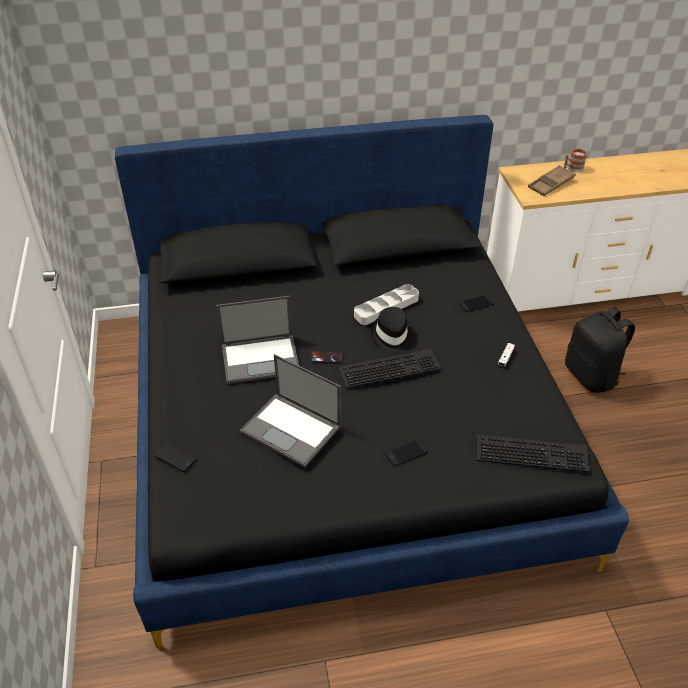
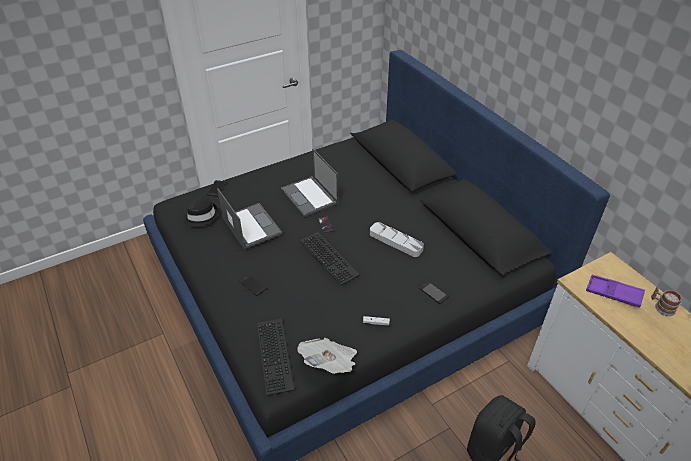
camera: 70 degrees right, 0 degrees up
(292, 429) = (251, 225): laptop -> laptop turned 135 degrees clockwise
(391, 335) = (364, 251): black hat -> black hat (201, 216)
(551, 184) = (613, 293): brown tray -> purple tray
(554, 408) = (330, 364): none -> newspaper

